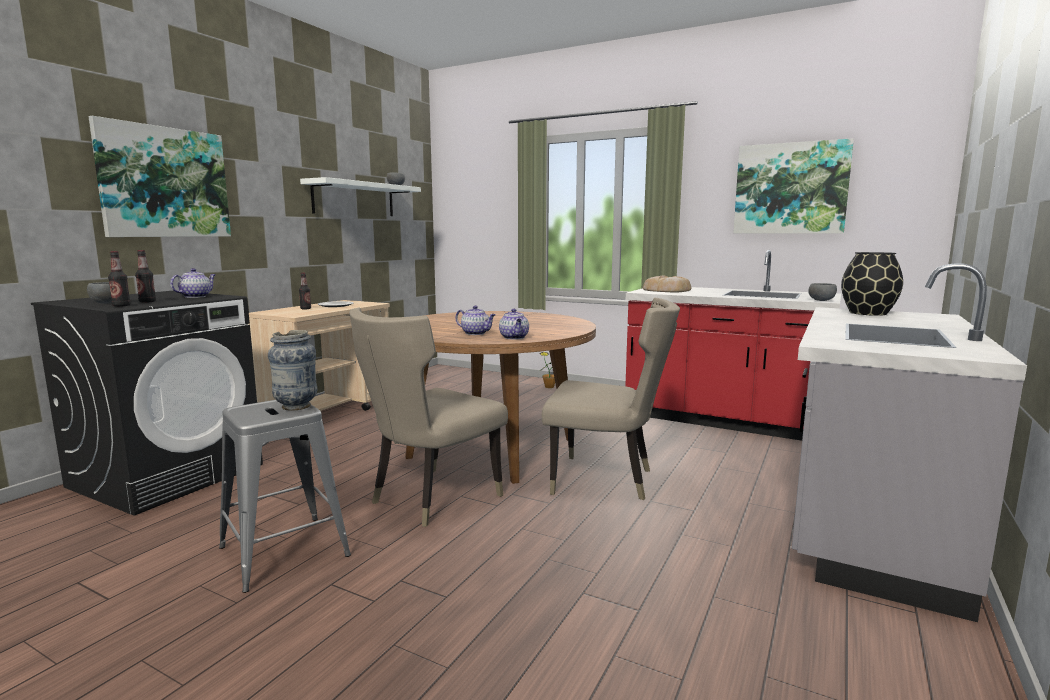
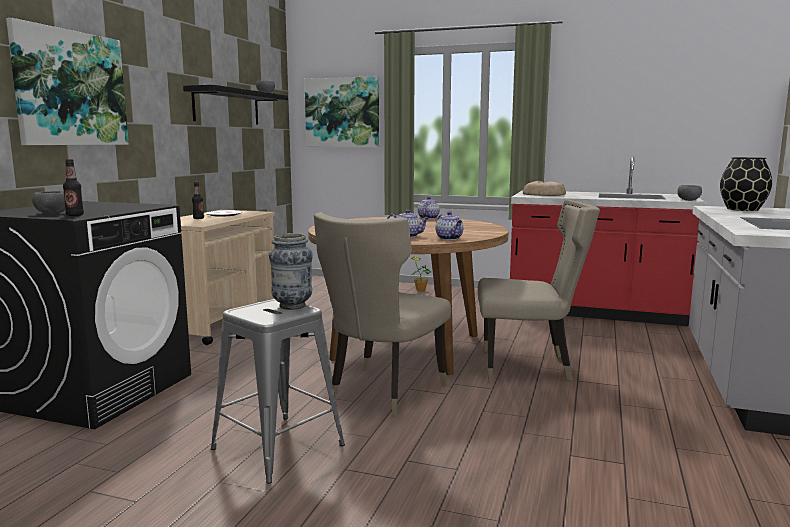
camera: 10 degrees left, 0 degrees up
(147, 301) = (90, 211): bottle -> none
(196, 296) = (127, 206): teapot -> teapot (428, 218)
(354, 199) = (227, 107): white shelf -> black shelf
(790, 188) = (645, 101): picture -> picture (342, 112)

